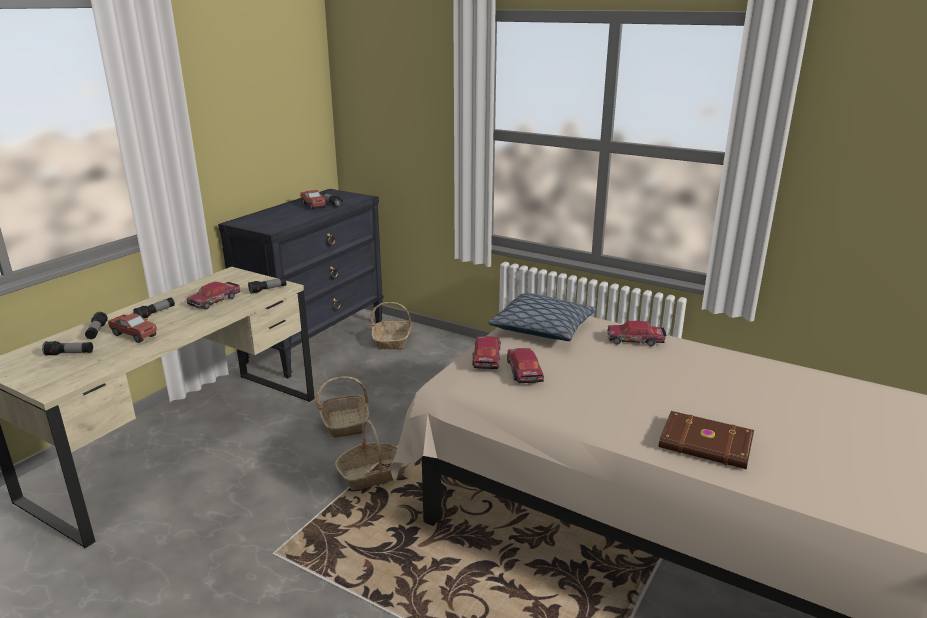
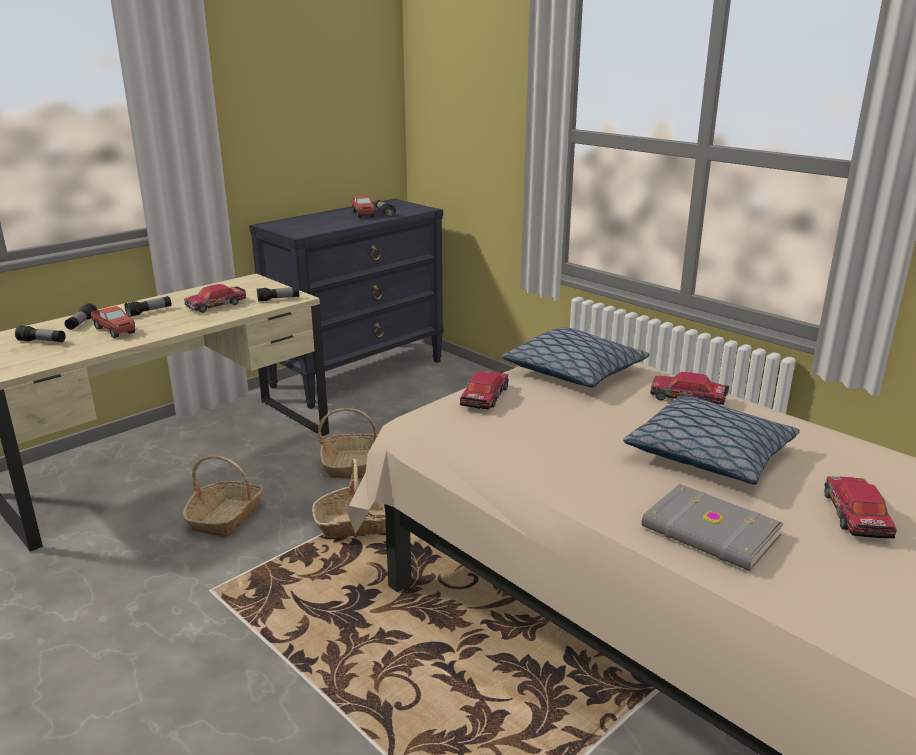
camera: 15 degrees right, 0 degrees up
(392, 340) = (444, 382): basket -> basket (226, 517)
(524, 372) = (521, 417): toy car -> toy car (855, 516)
(674, 384) = (710, 455): none -> pillow
(706, 444) = (710, 533): brown book -> grey book

